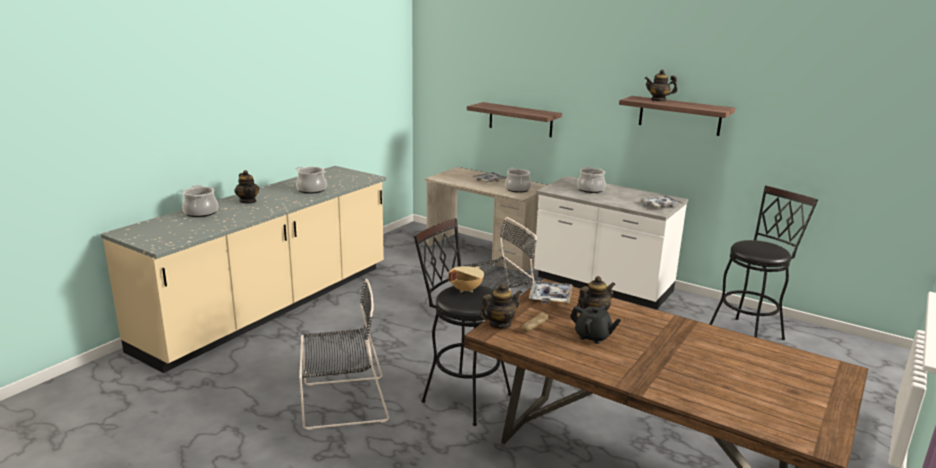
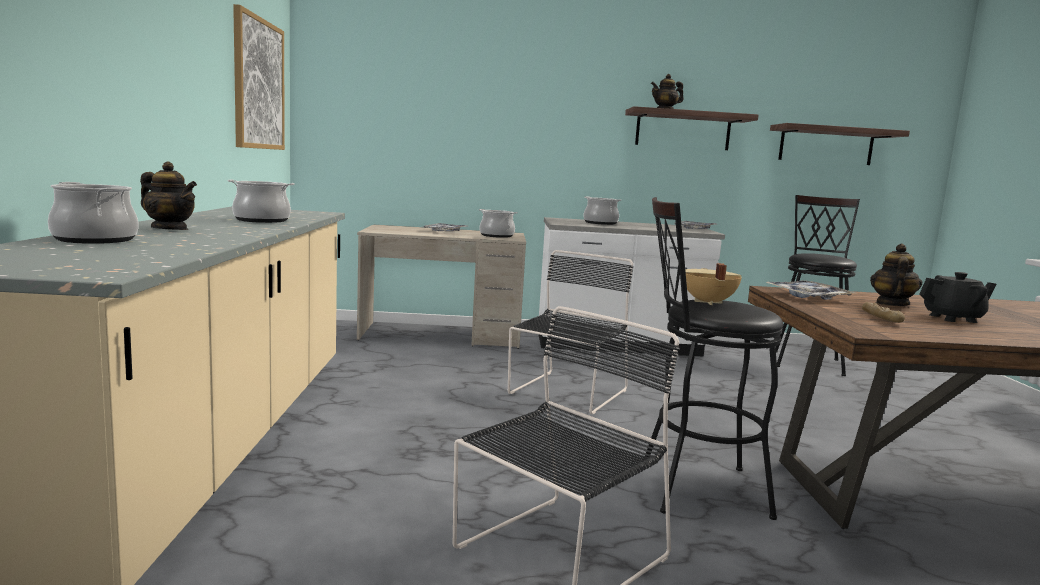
camera: 35 degrees left, 10 degrees down
(370, 81) = (258, 84): none -> picture
(500, 324) = (849, 322): teapot -> none
(520, 119) = (473, 150): shelf -> shelf (826, 145)

